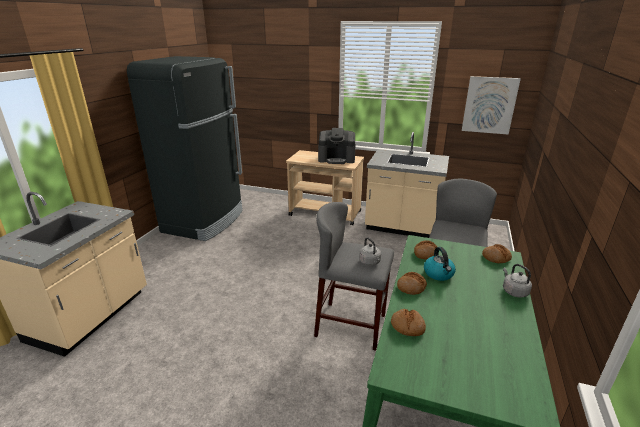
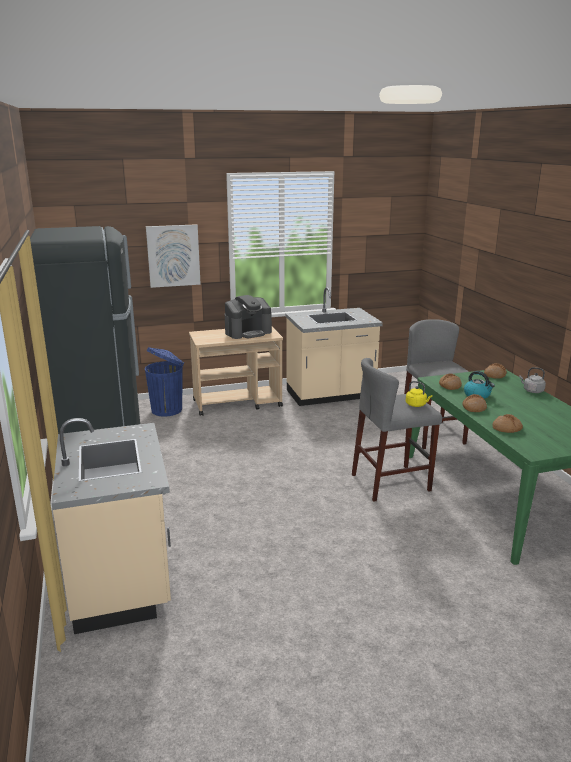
camera: 35 degrees left, 5 degrees down
(276, 205) = (168, 409): none -> blue trash can
(370, 262) = (417, 405): grey kettle -> yellow kettle
(489, 105) = (385, 250): picture -> picture (173, 255)

